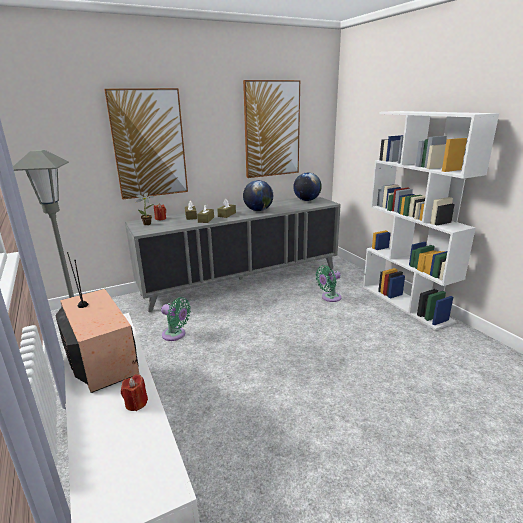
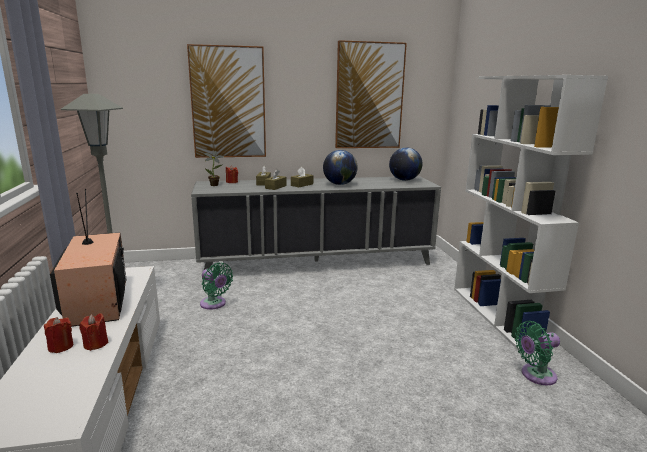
camera: 15 degrees right, 5 degrees down
(103, 413) = (61, 347): none -> red candle
(329, 298) = (405, 294): green fan -> green fan (535, 375)

